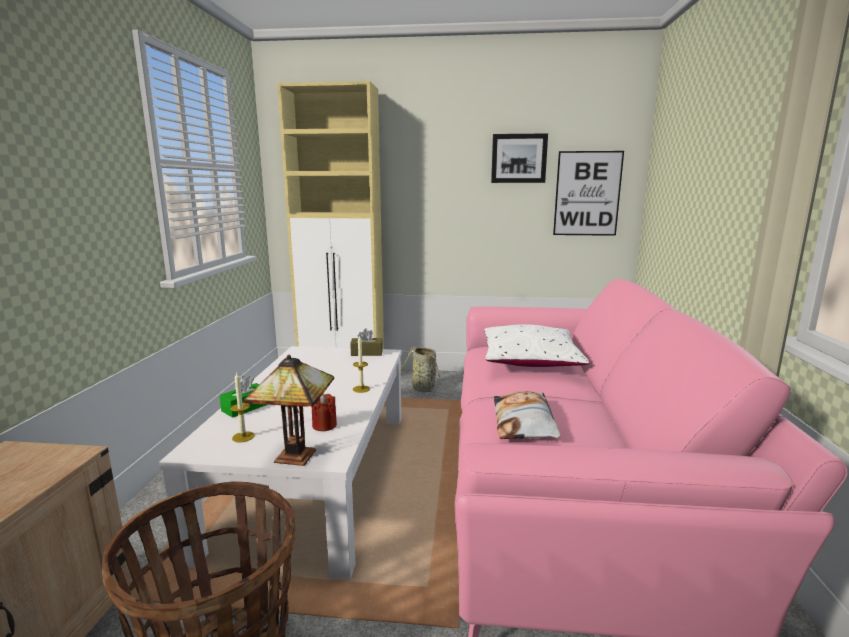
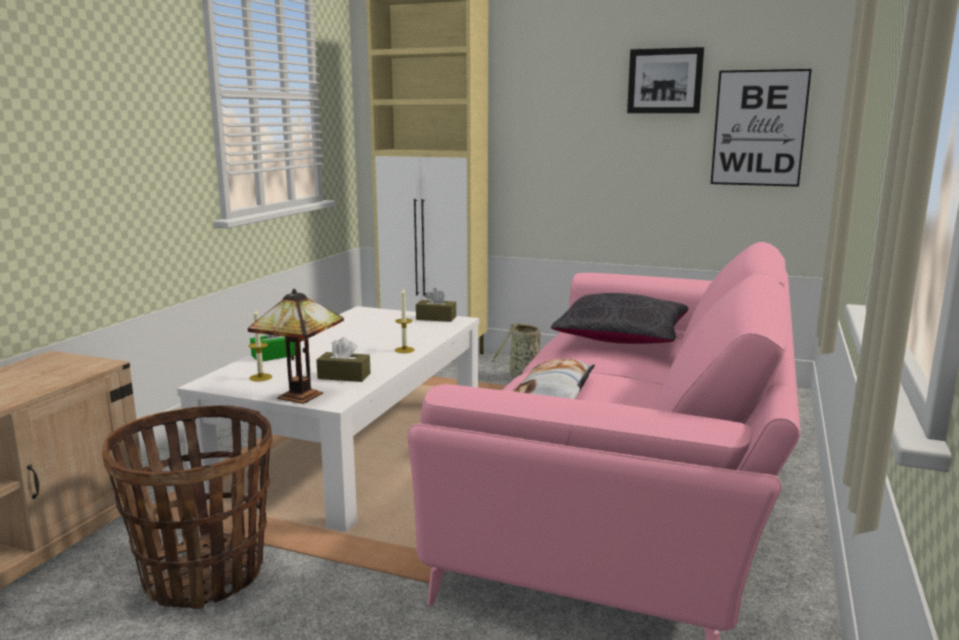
camera: 15 degrees right, 0 degrees up
(324, 425) = (344, 376): red candle -> brown tissue box
(530, 361) = (621, 338): white pillow -> black pillow

